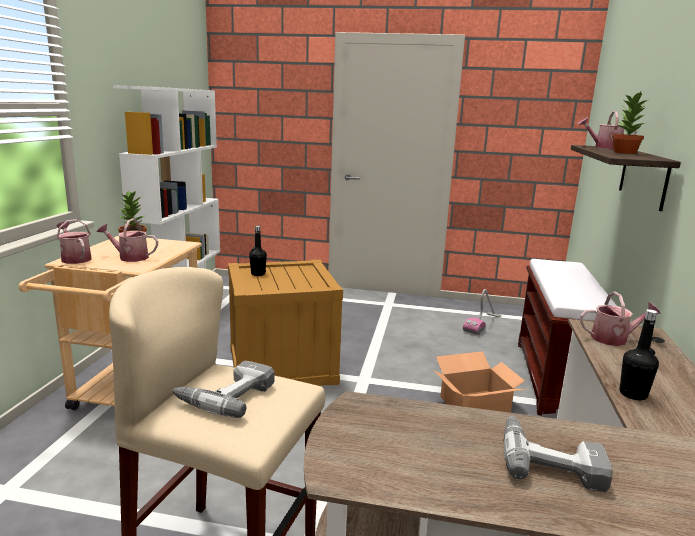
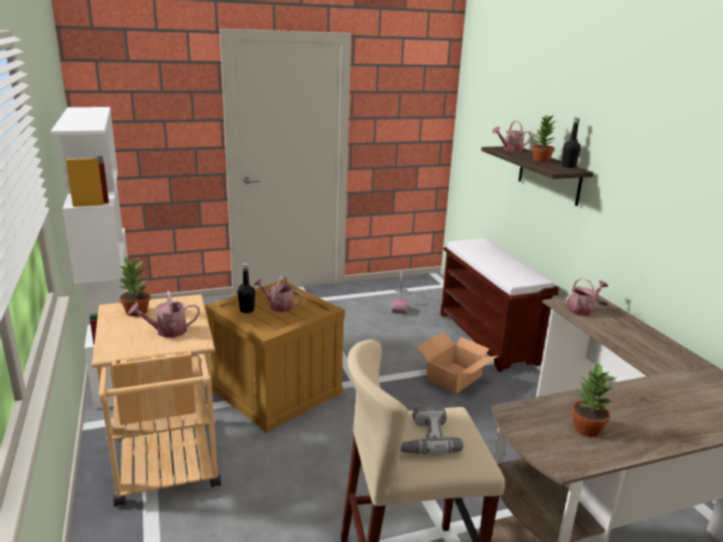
camera: 30 degrees left, 5 degrees up
(75, 258) = (115, 348): watering can -> watering can (278, 306)
(431, 452) = (586, 429): none -> potted plant
(549, 459) = (640, 410): power drill -> none
(633, 394) = (631, 351): black bottle -> black bottle (568, 166)

